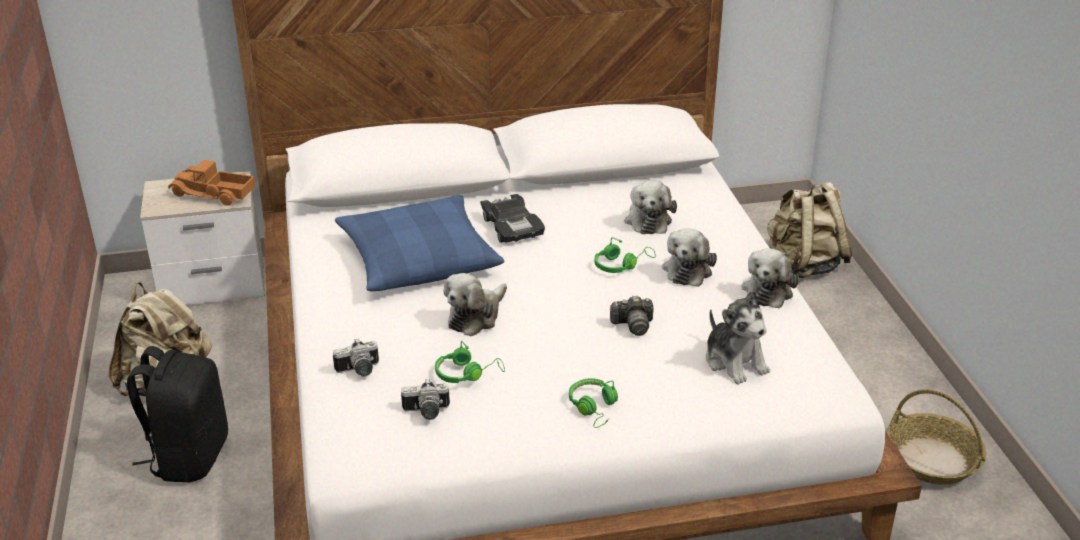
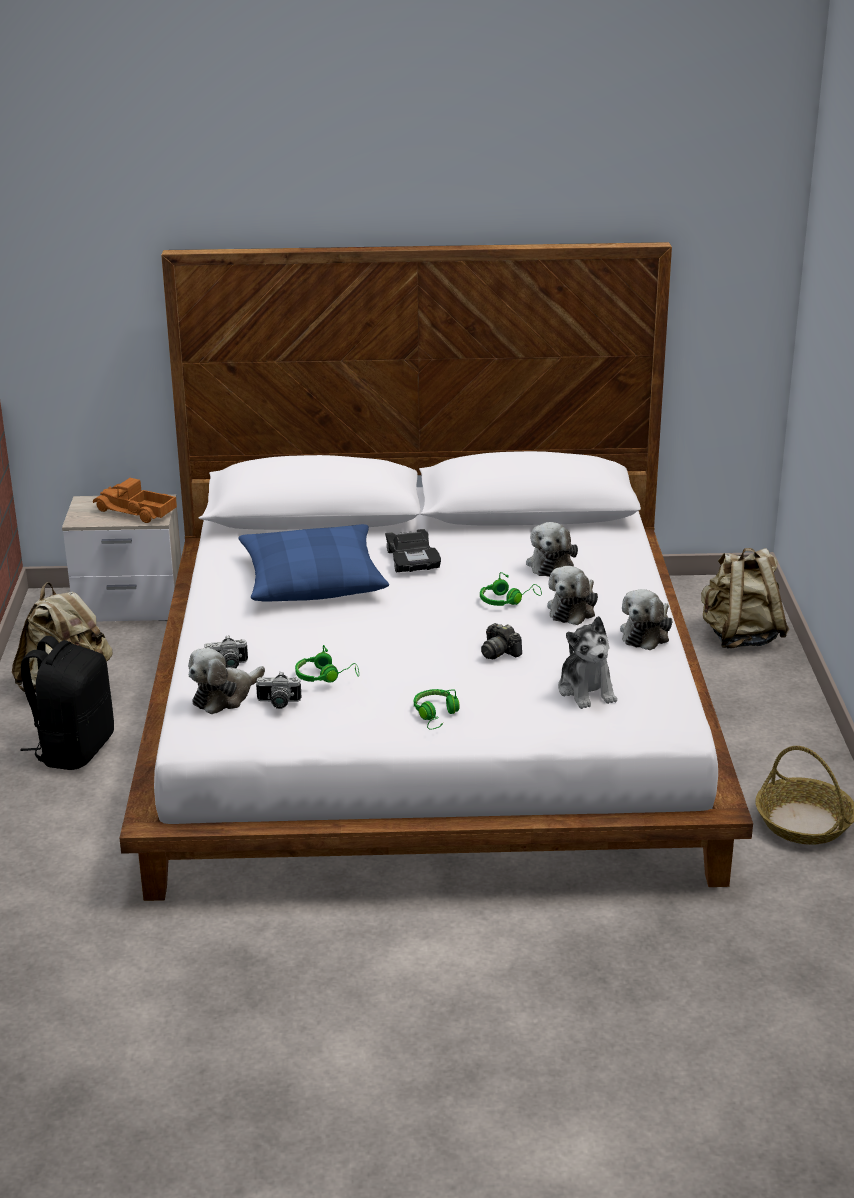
camera: 10 degrees right, 5 degrees down
(476, 316) = (350, 632): plush toy -> plush toy (224, 696)
(633, 325) = (499, 652): camera -> camera turned 45 degrees clockwise

